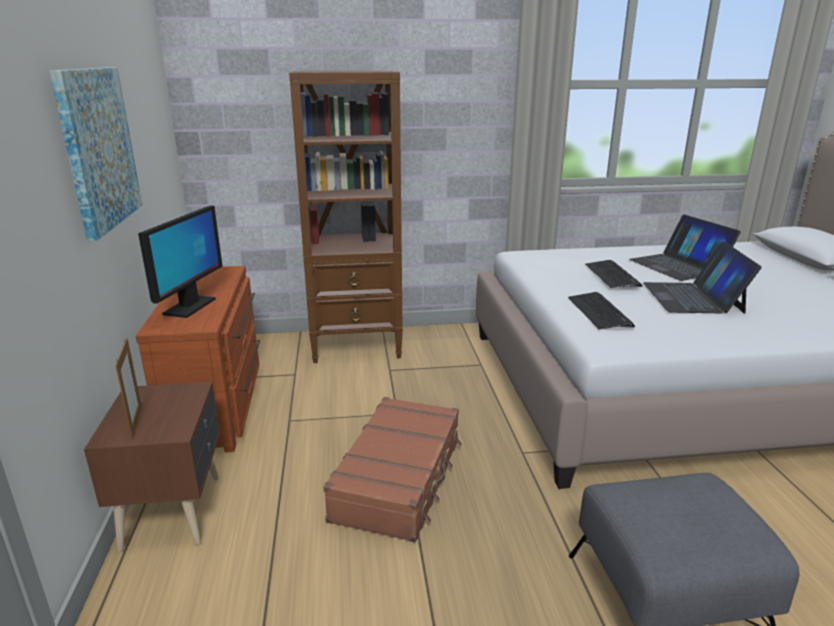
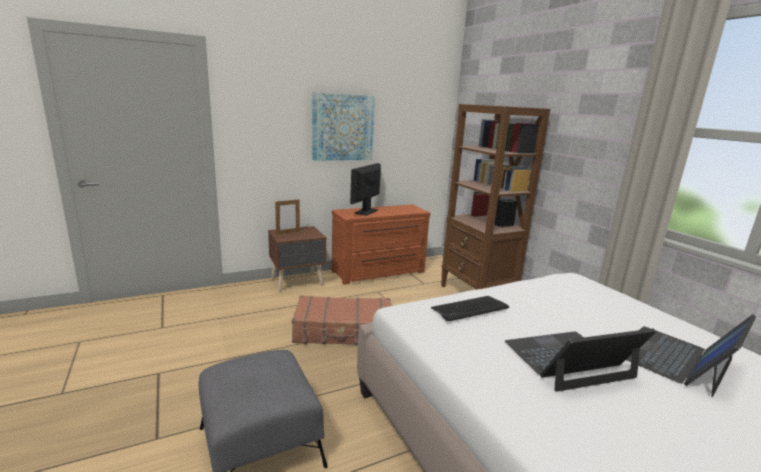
camera: 70 degrees right, 5 degrees down
(189, 307) = (366, 211): monitor -> monitor turned 120 degrees clockwise
(612, 275) = (570, 315): keyboard -> none

